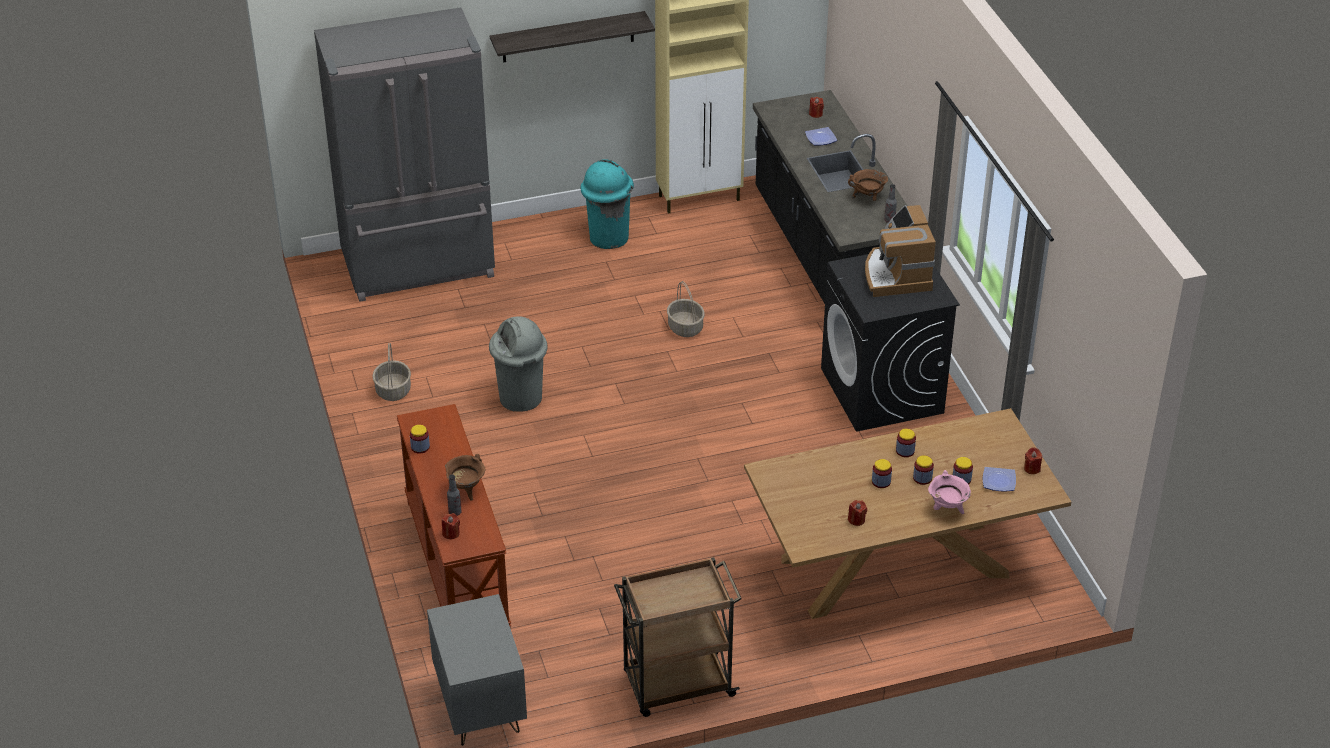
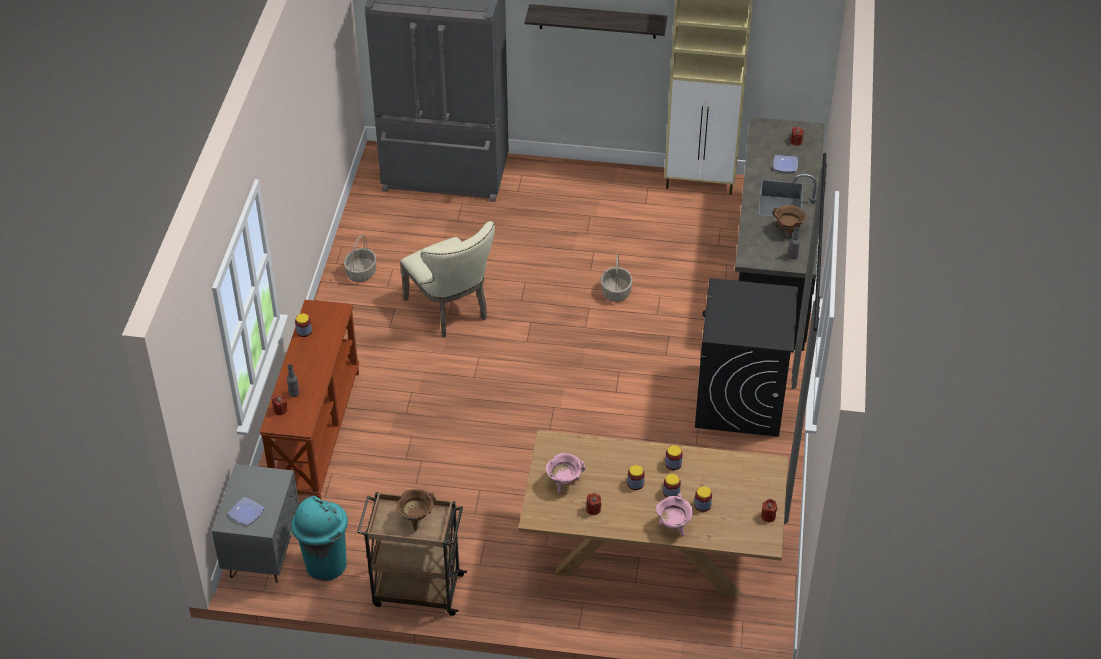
camera: 25 degrees right, 5 degrees up
(466, 490) = (314, 378): brown cooking pot -> brown cooking pot (416, 519)
(521, 398) = (451, 311): grey trash can -> beige chair
(608, 237) = (604, 195): turquoise trash can -> turquoise trash can (325, 564)
(808, 504) = (564, 482): none -> pink cooking pot
(896, 275) = (758, 307): coffee machine -> none
(998, 481) = (731, 518): plate -> plate (245, 513)

